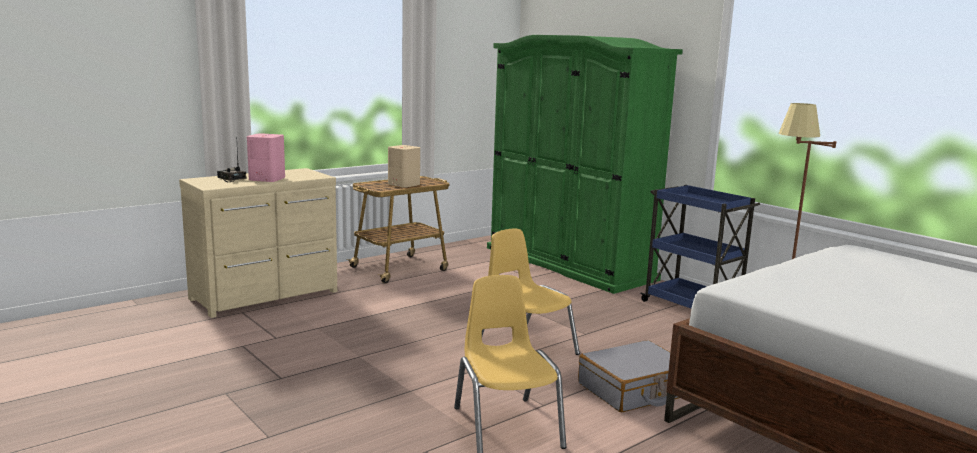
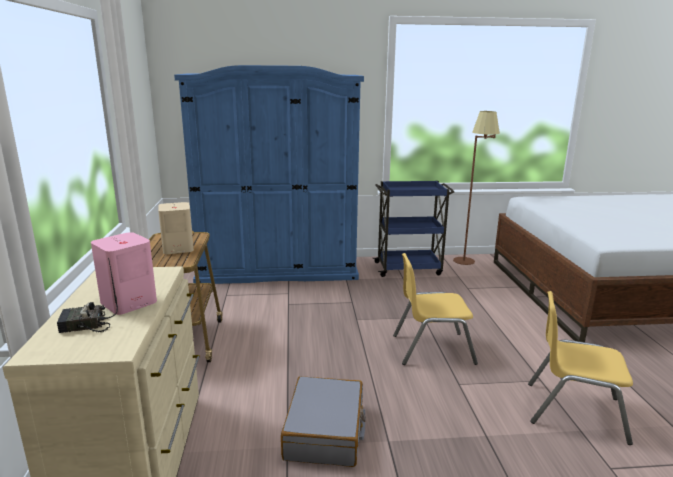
camera: 55 degrees left, 5 degrees up
(568, 263) = (278, 270): green wardrobe -> blue wardrobe
(634, 390) = (529, 337): grey suitcase -> grey suitcase (325, 432)

